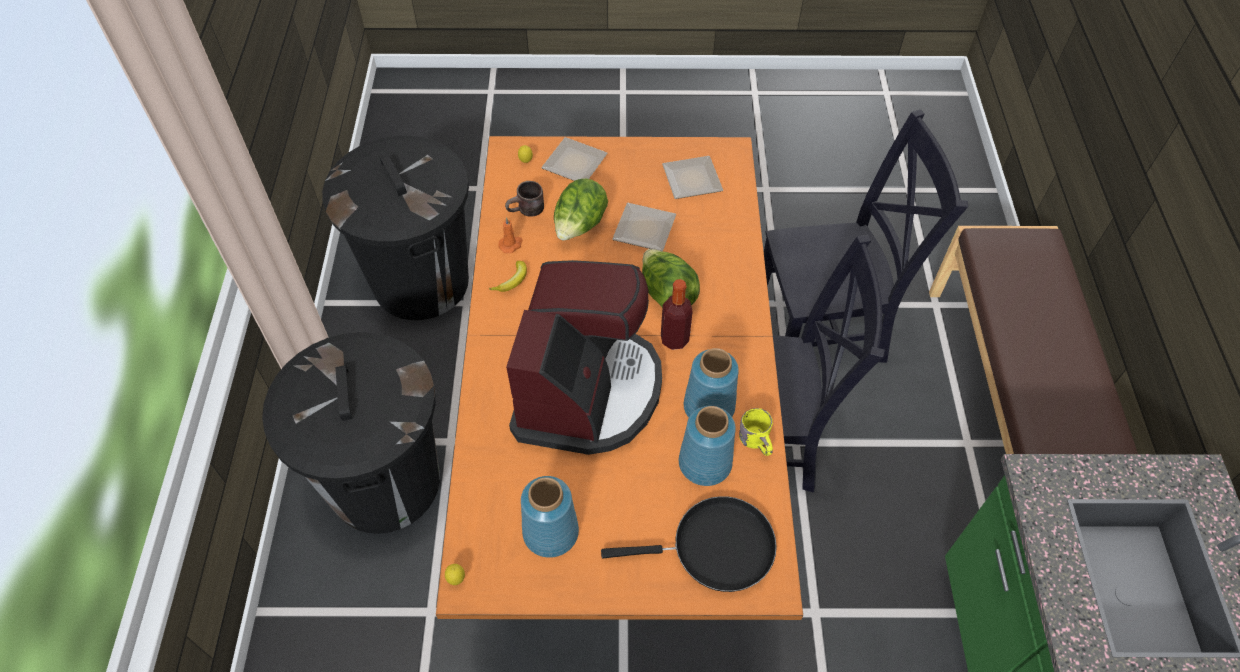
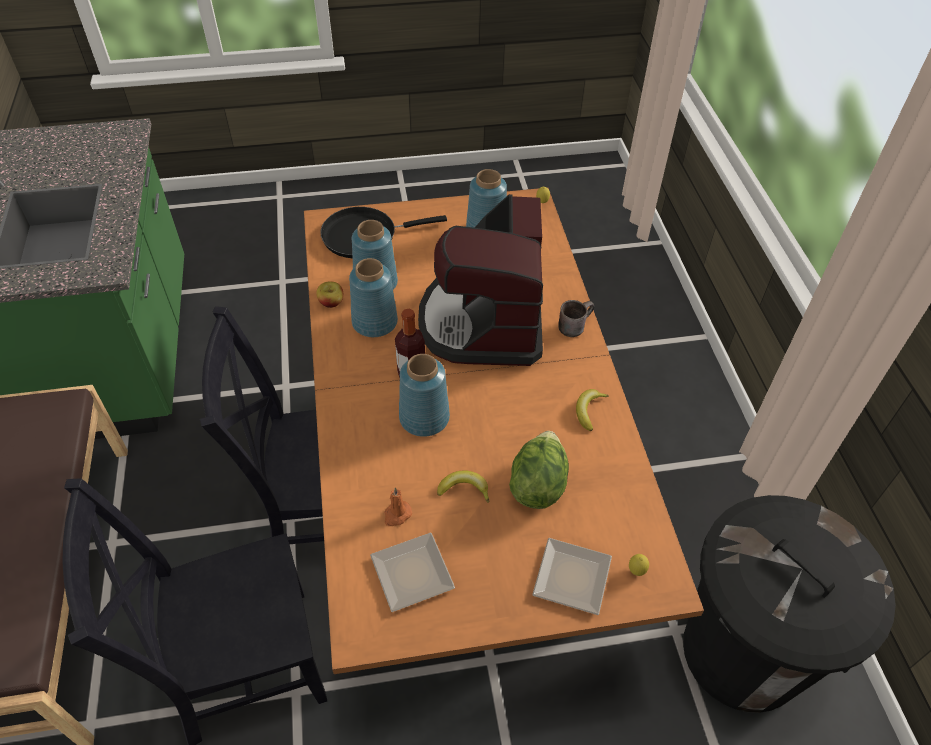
camera: 170 degrees right, 5 degrees down
(384, 483) = (662, 430): black trash can -> none
(511, 244) = (606, 451): orange candle -> orange candle (397, 515)
(527, 212) = (605, 495): brown mug -> brown mug (573, 324)
(642, 230) = (464, 489): plate -> banana
(667, 294) = (424, 417): lettuce -> blue vase
(758, 441) = (331, 302): yellow mug -> apple

